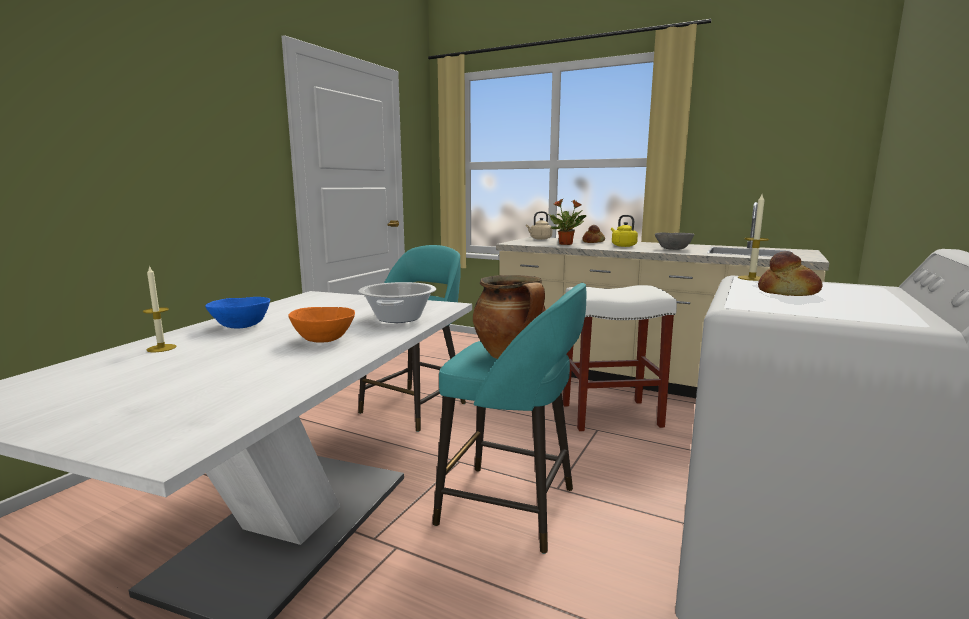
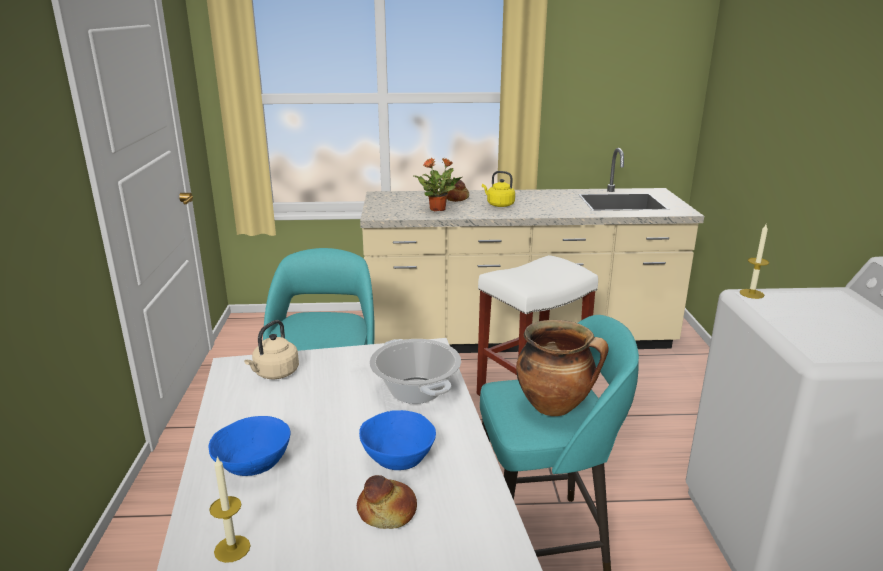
camera: 30 degrees left, 10 degrees up
(324, 339) = (399, 458): orange bowl -> blue bowl
(539, 239) = (388, 198): beige kettle -> beige kettle (275, 374)
(673, 249) = (554, 205): grey bowl -> none
(788, 293) = (812, 321): bread -> bread (387, 513)

